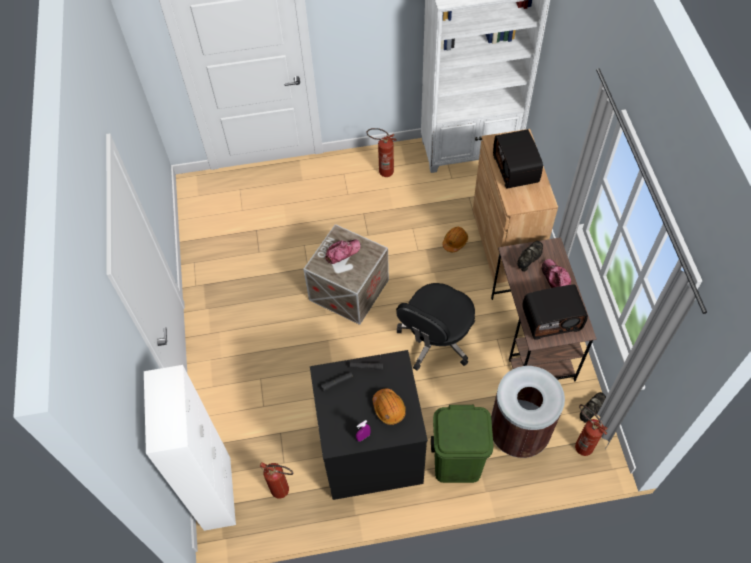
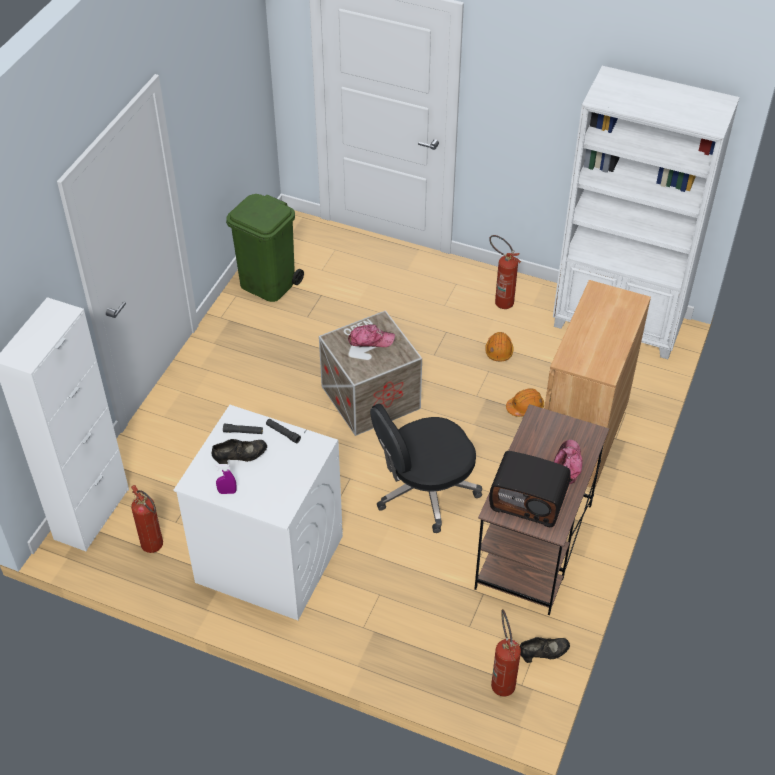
camera: 30 degrees right, 10 degrees down
(370, 451) = (268, 559): black washing machine -> white washing machine
(389, 408) = (273, 481): orange hard hat -> orange hard hat (499, 351)
(457, 463) = (350, 622): green trash can -> green trash can (268, 284)
(516, 169) = (600, 328): radio -> none
(518, 433) = (440, 630): brown trash can -> none
(529, 259) = (553, 432): black shoe -> black shoe (240, 458)

